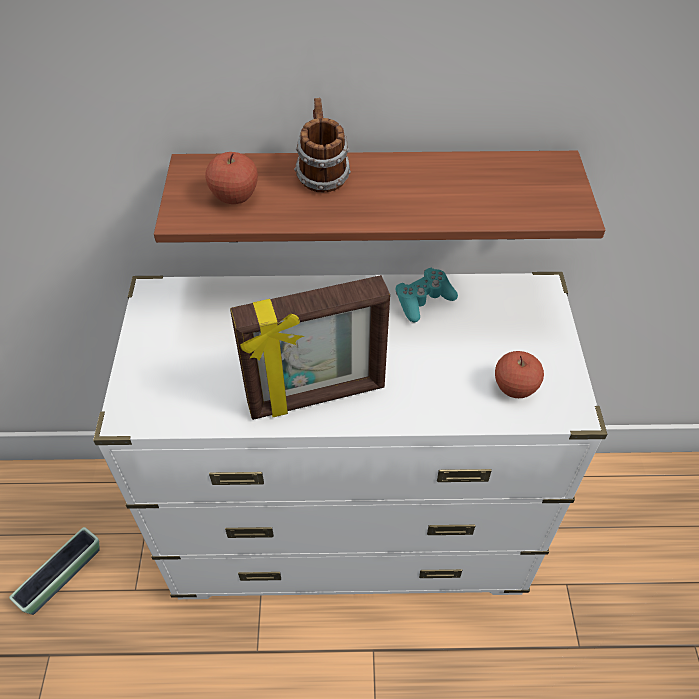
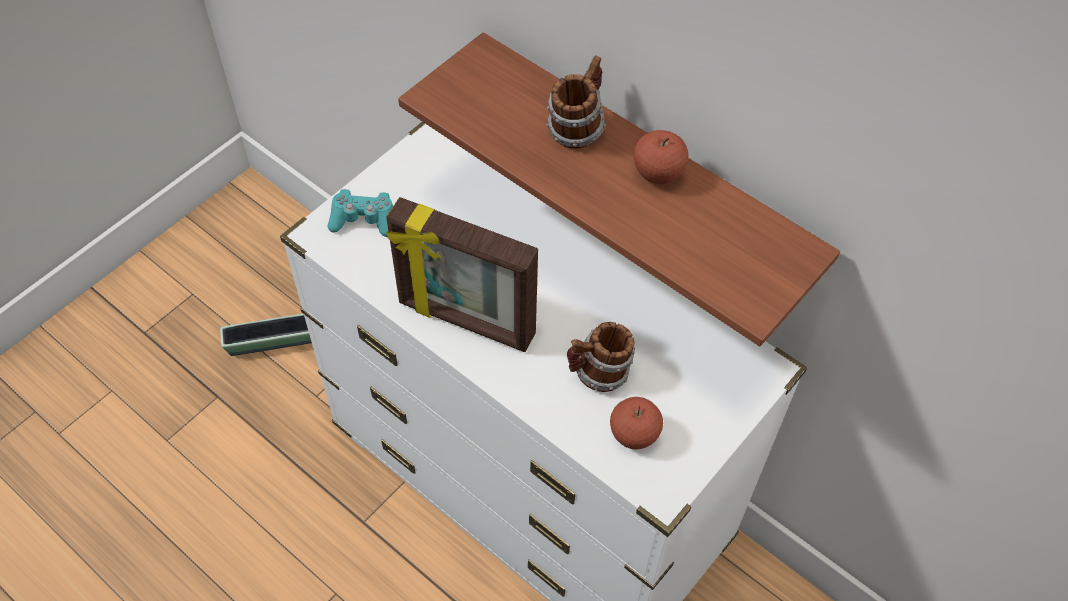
camera: 40 degrees right, 5 degrees up
(235, 197) = (488, 103): apple -> apple (657, 174)
(423, 301) = (642, 303): turquoise game controller -> turquoise game controller (363, 220)
(447, 366) = (598, 374): none -> mug

